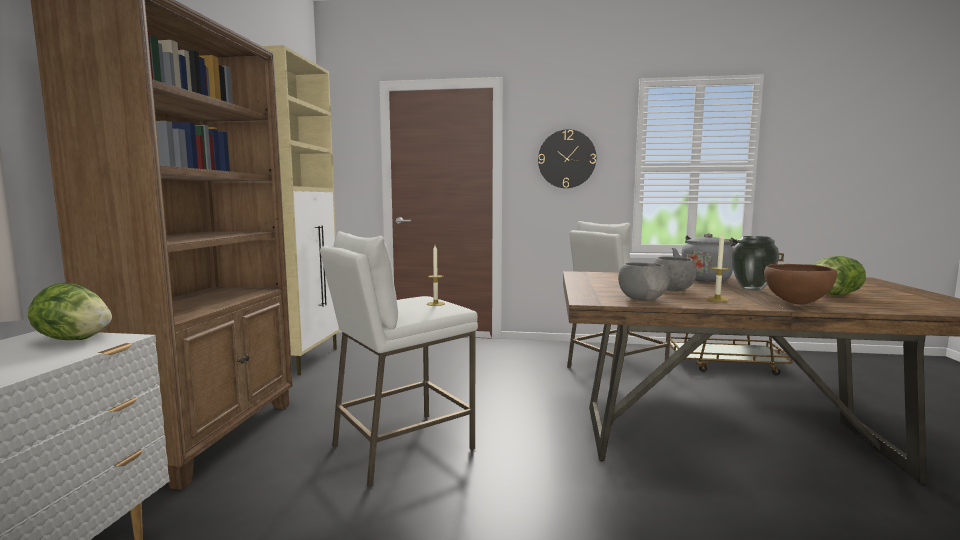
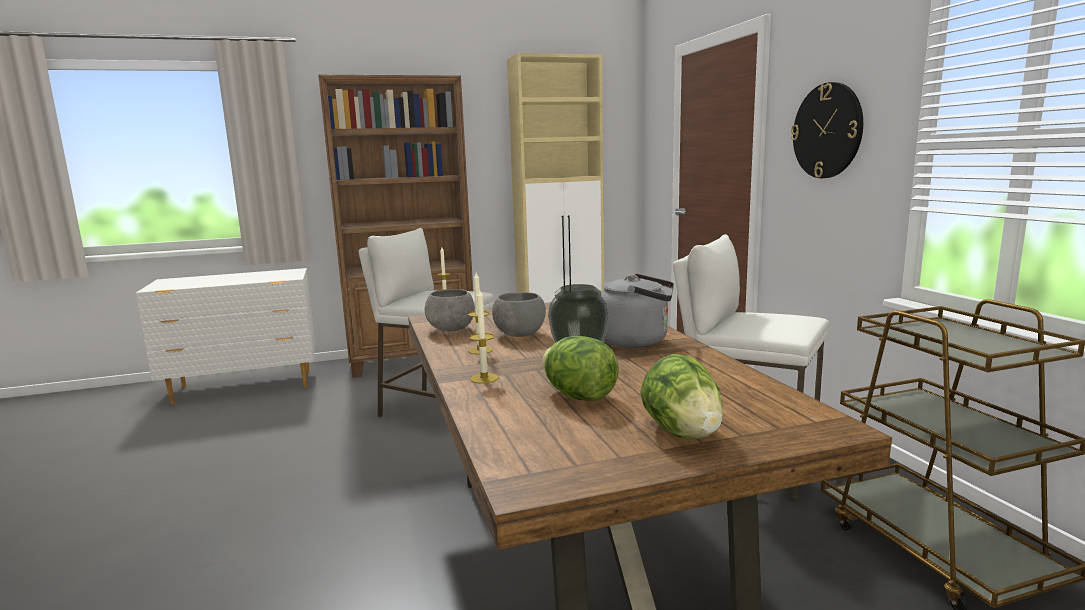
camera: 65 degrees right, 5 degrees up
(74, 339) = (289, 274): lettuce -> lettuce (682, 432)
(797, 303) = (484, 378): brown bowl -> candle

